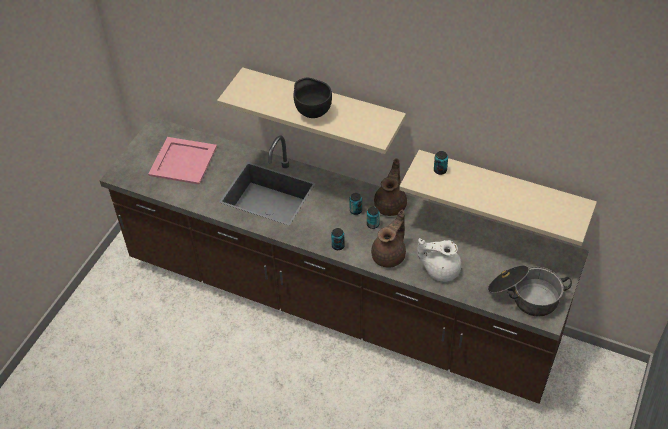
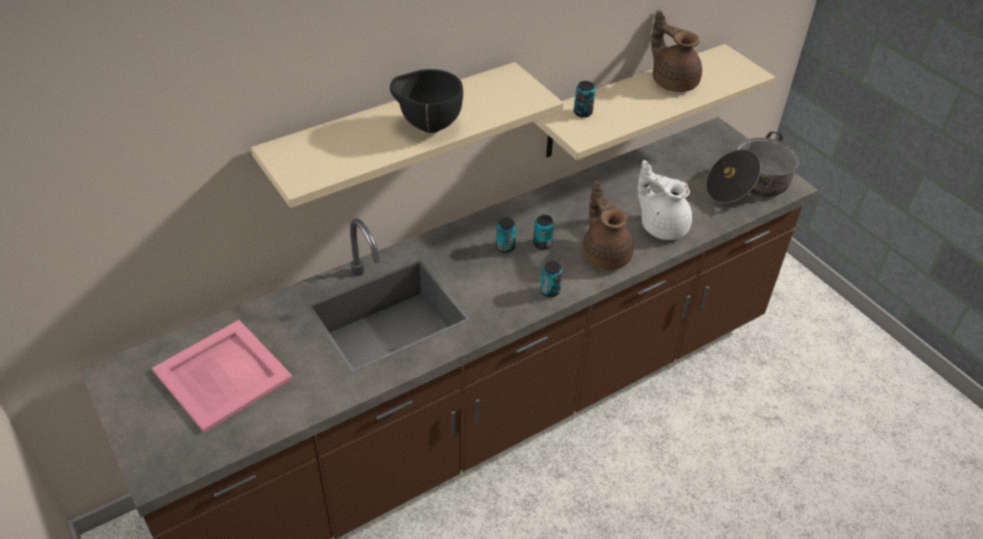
camera: 60 degrees left, 5 degrees down
(391, 204) = (524, 214): brown teapot -> brown teapot (673, 81)
(440, 270) = (662, 226): white teapot -> white teapot turned 90 degrees clockwise

